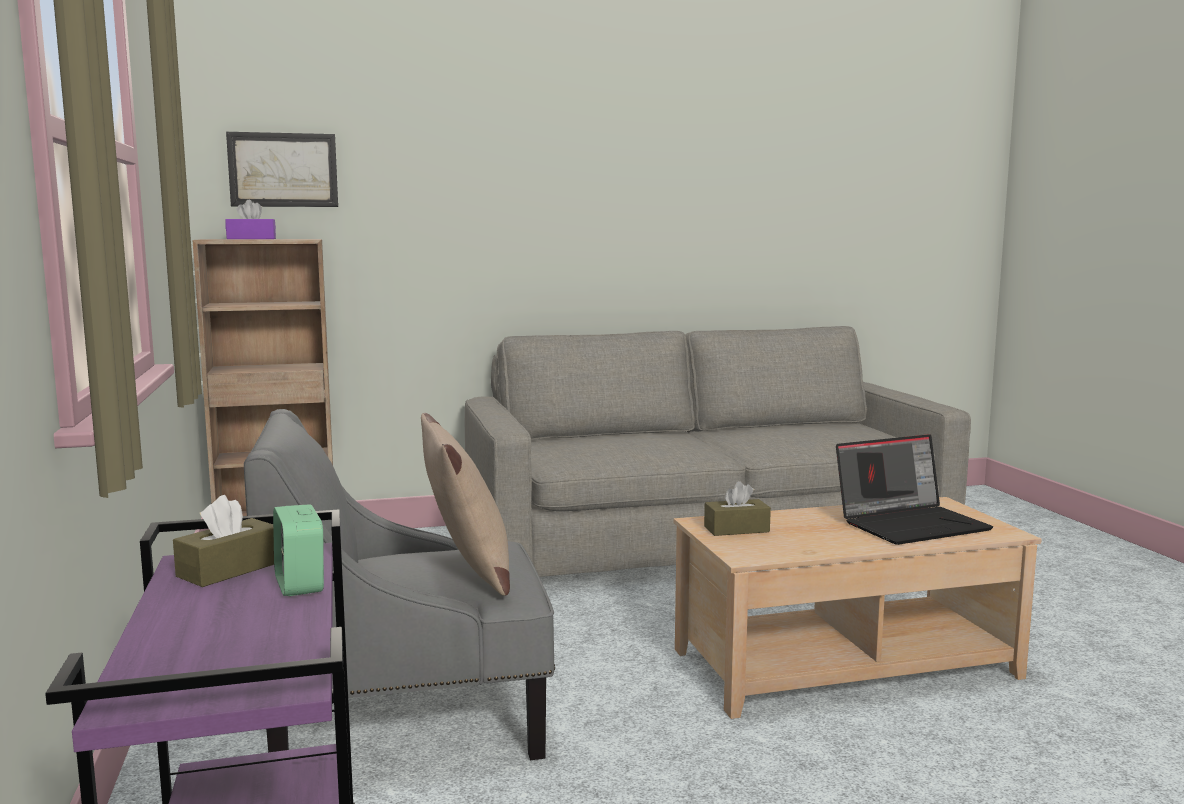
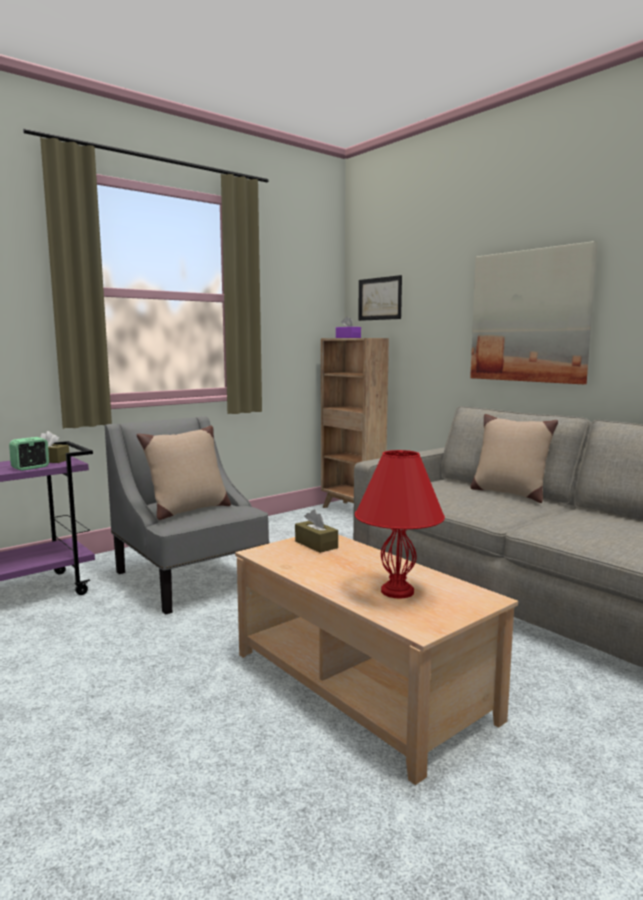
camera: 65 degrees right, 0 degrees up
(570, 211) = (530, 316): none -> picture
(638, 434) = (508, 493): none -> beige pillow
(911, 524) = (398, 591): laptop -> red table lamp

